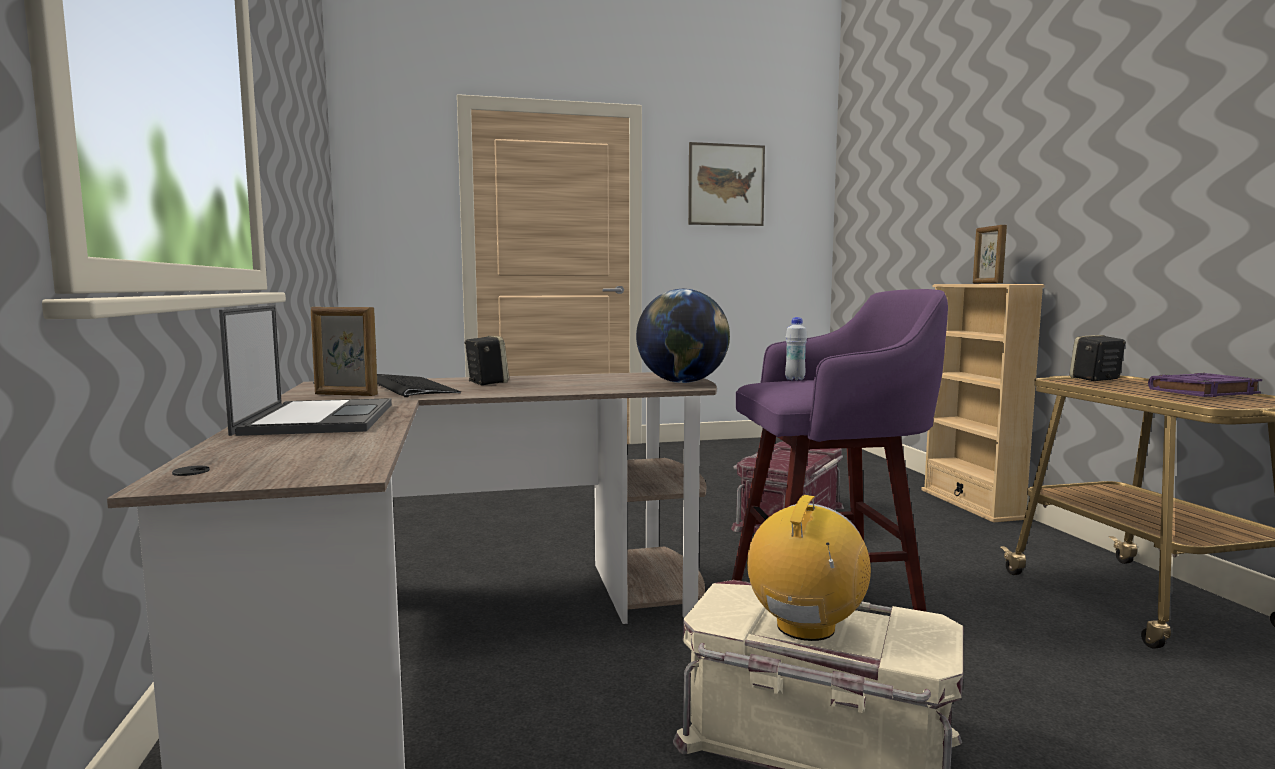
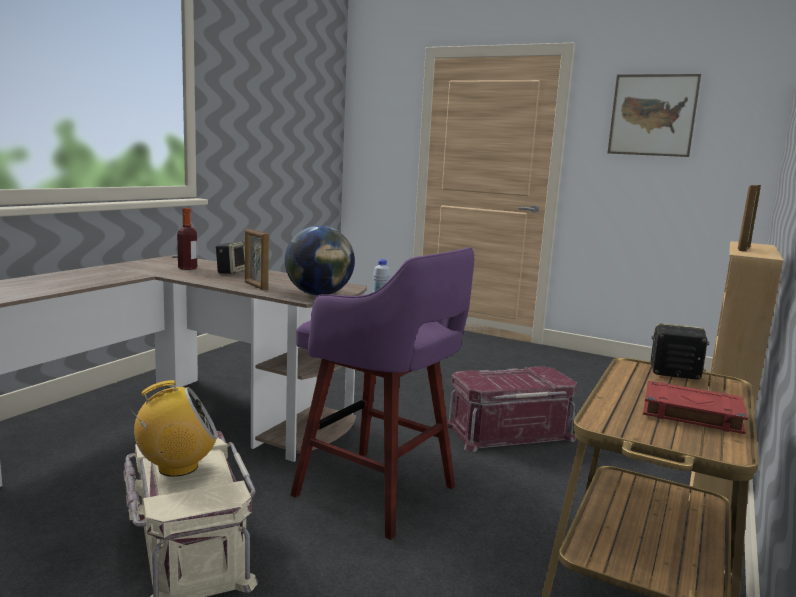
camera: 40 degrees right, 5 degrees up
(318, 418) = (75, 277): laptop -> none
(345, 394) = (146, 266): picture frame -> picture frame (255, 286)
(411, 388) = (187, 268): keyboard -> bottle
(1203, 392) = (690, 413): purple book -> red book

